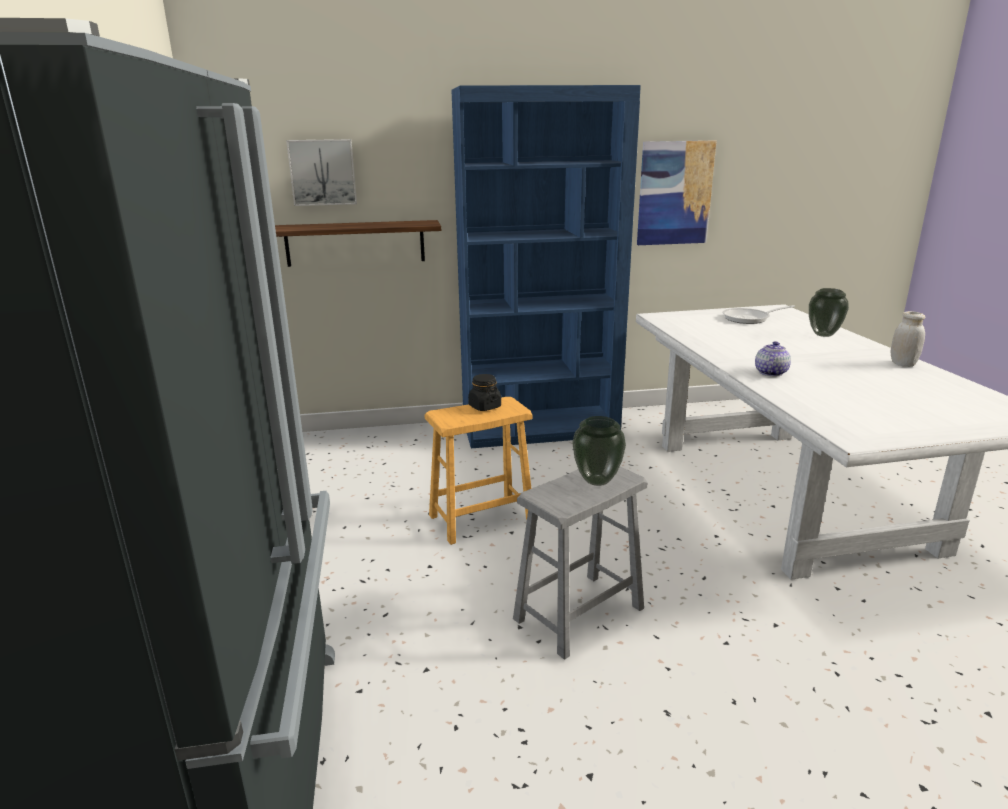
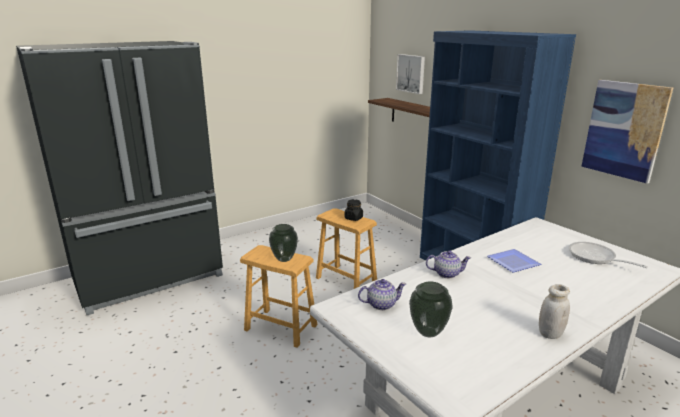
camera: 65 degrees right, 0 degrees up
(578, 613) = (281, 327): grey stool -> brown stool
(751, 343) = (515, 262): none -> plate
(823, 334) = (596, 292): vase -> vase (429, 332)
(846, 414) = (381, 304): none -> teapot

